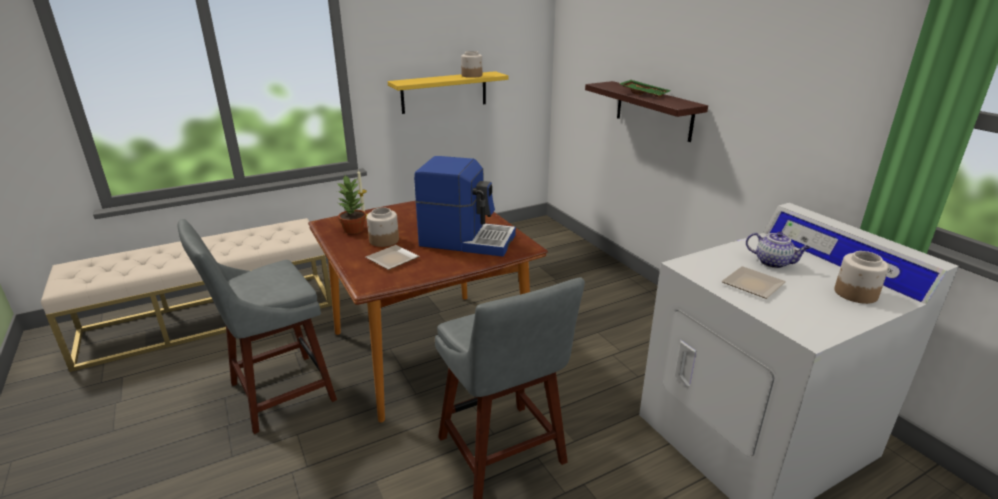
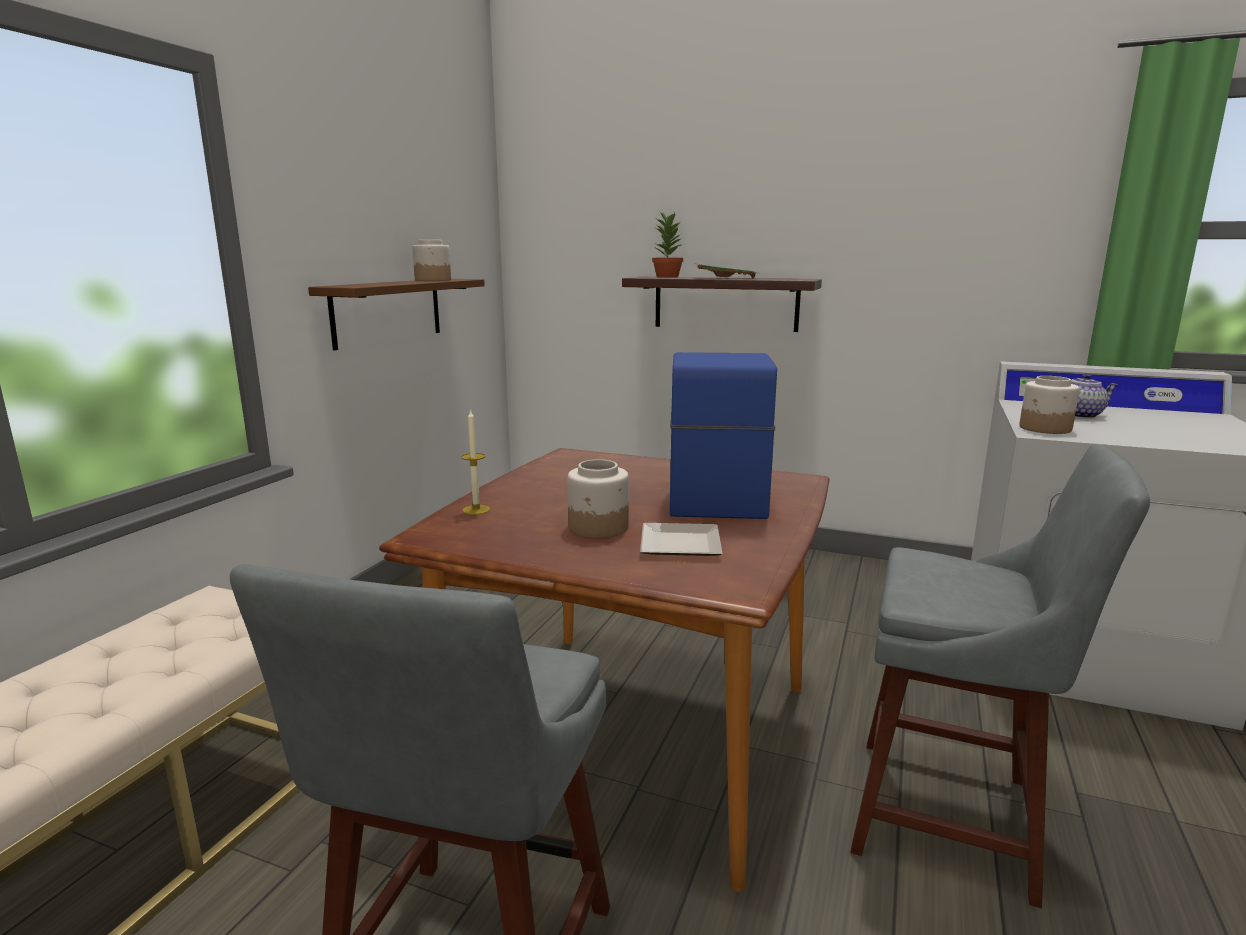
camera: 40 degrees left, 10 degrees down
(354, 229) = (506, 529): potted plant -> potted plant (667, 277)
(444, 92) = (388, 311): yellow shelf -> brown shelf
(467, 240) = (713, 492): coffee machine -> coffee machine turned 60 degrees counterclockwise
(751, 284) = (1122, 432): plate -> none
(855, 294) = (1186, 419): jar -> jar (1045, 428)

